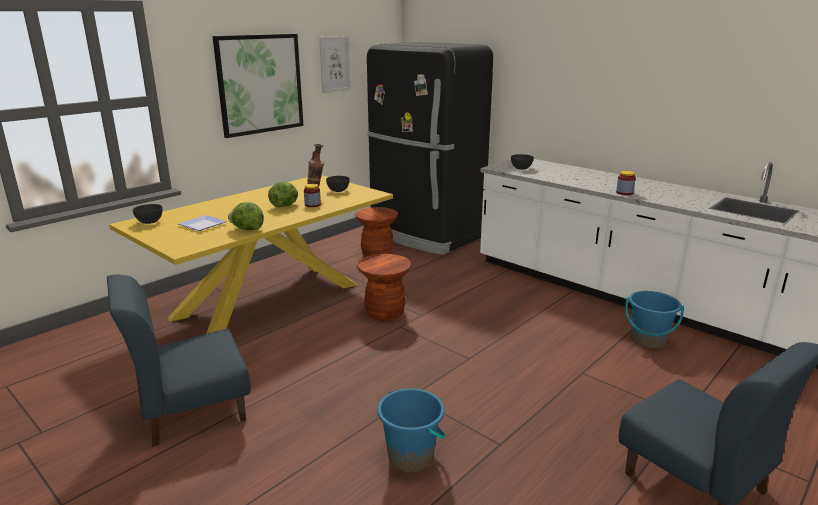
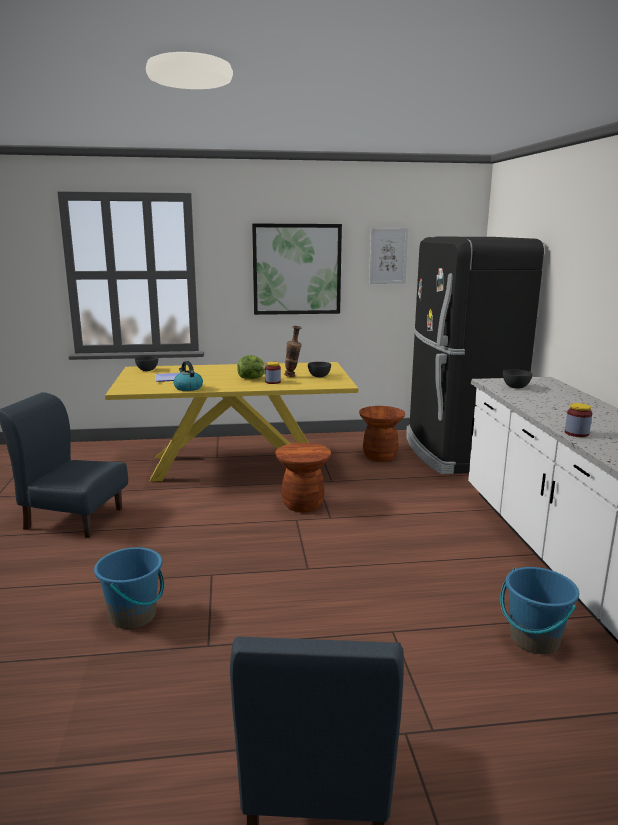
camera: 40 degrees right, 5 degrees down
(247, 229) = (188, 388): lettuce -> kettle

